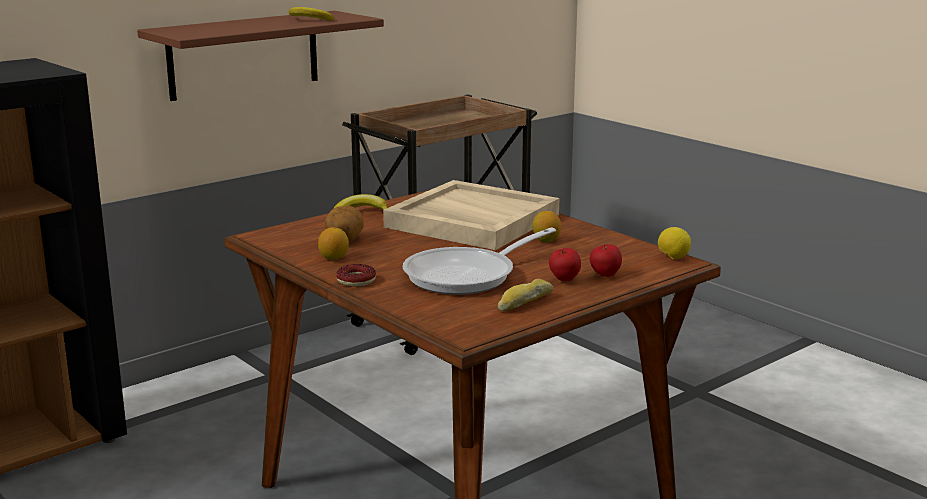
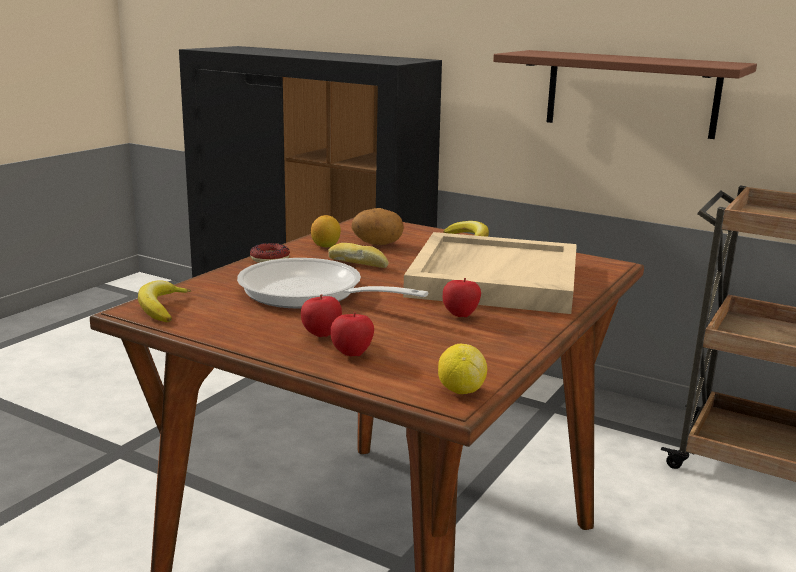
camera: 70 degrees right, 0 degrees up
(309, 20) = (668, 61): banana -> banana (161, 308)
(524, 302) = (238, 323): bread -> bread (358, 263)
(546, 240) = (460, 316): lemon -> apple

